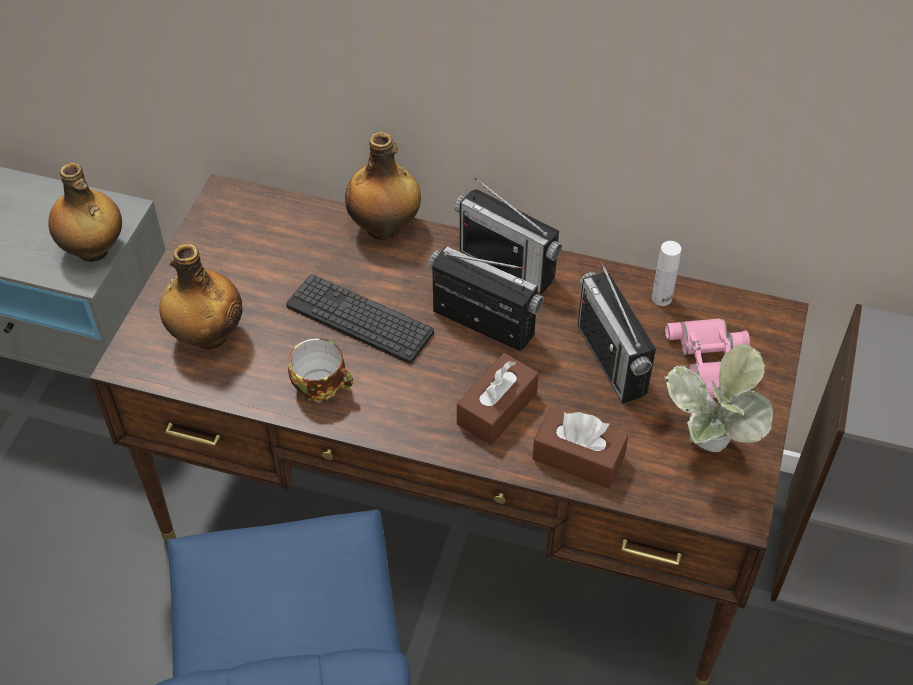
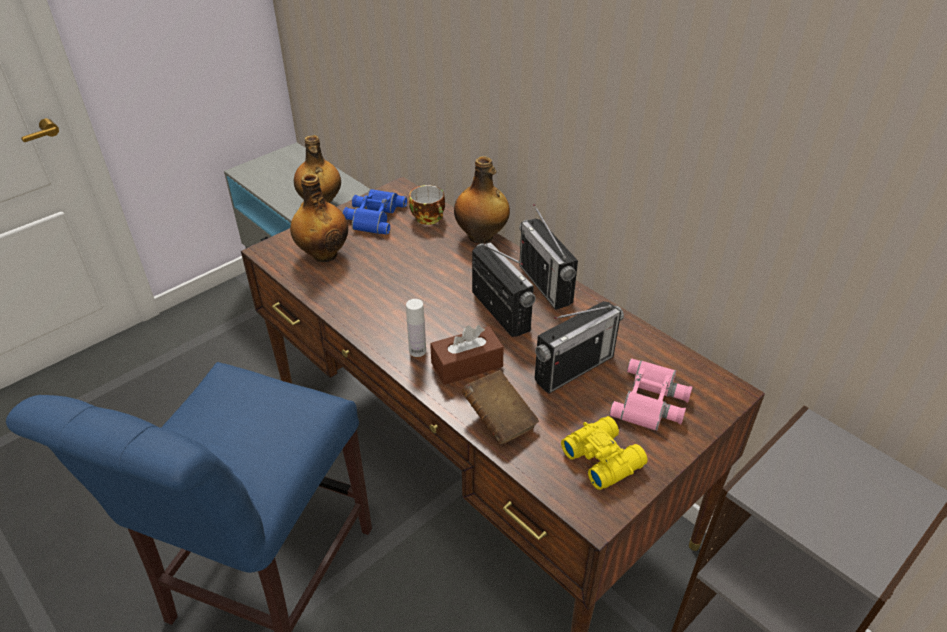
camera: 30 degrees right, 10 degrees down
(224, 252) = (373, 216): none -> blue binoculars
(322, 385) = (366, 306): cup -> cup (429, 218)
(359, 319) = (421, 279): keyboard -> none
(578, 457) = (499, 419): brown tissue box -> brown book
(611, 360) = (574, 368): radio -> radio turned 135 degrees counterclockwise
(661, 298) = (644, 344): white bottle -> white bottle (417, 351)
(706, 450) = (602, 457): potted plant -> yellow binoculars

